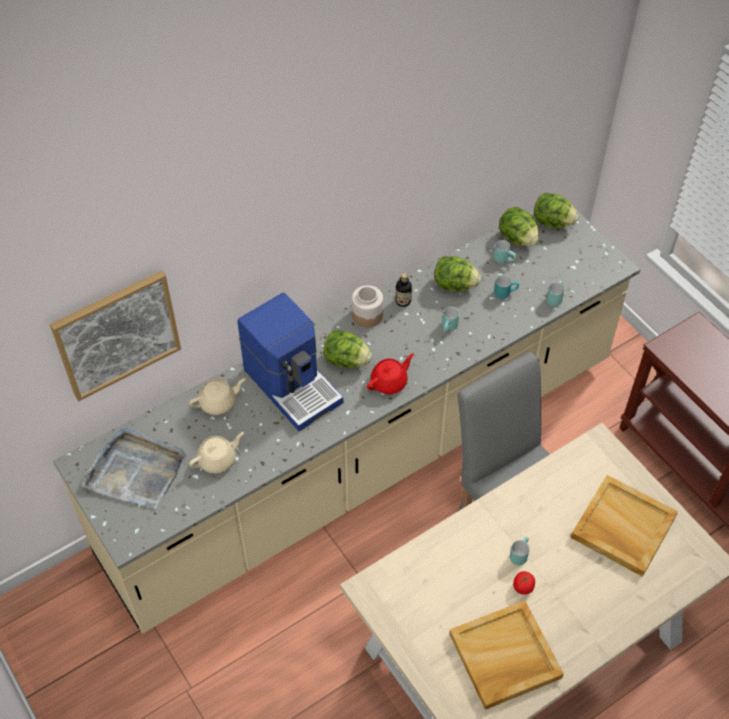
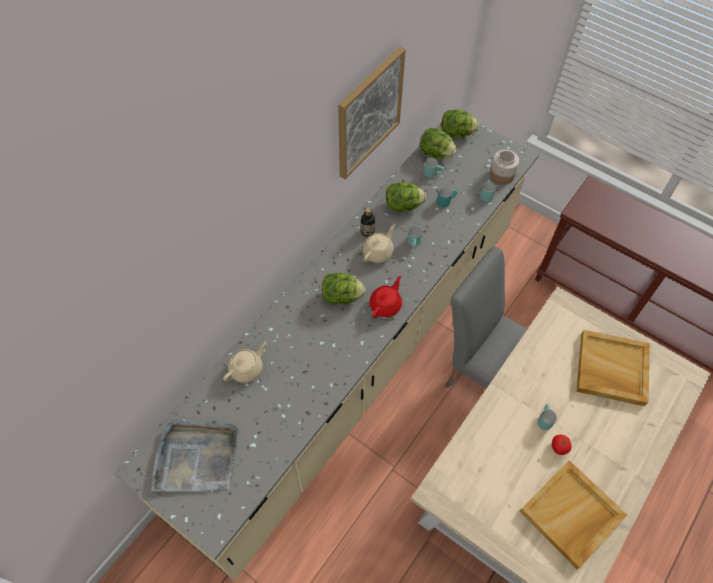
camera: 20 degrees left, 5 degrees up
(117, 334) = (147, 345): picture -> picture (368, 113)
(218, 460) = (267, 422): beige teapot -> beige teapot (378, 252)
(293, 384) = (305, 332): coffee machine -> none
(367, 315) = (342, 252): jar -> jar (501, 175)

